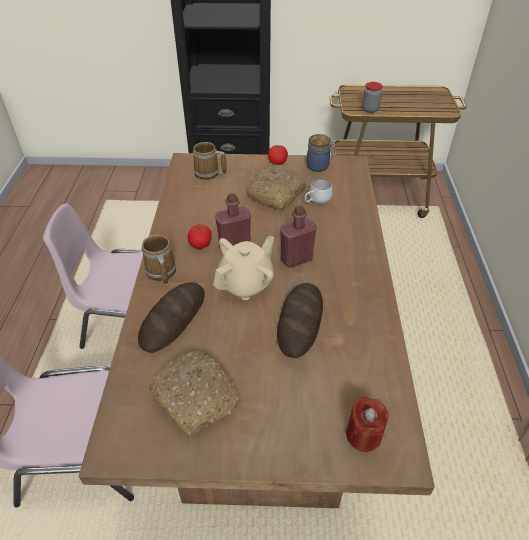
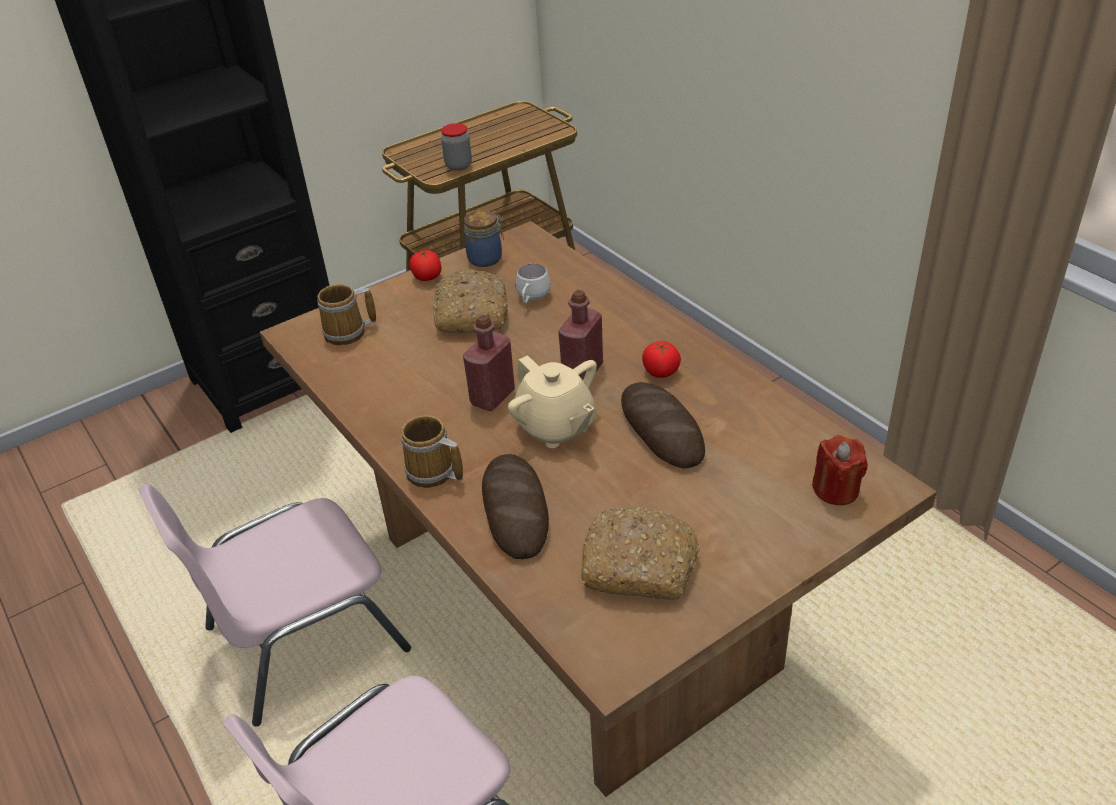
camera: 35 degrees left, 5 degrees down
(200, 244) = (445, 417): tomato -> tomato (661, 372)
(246, 284) = (556, 427): beige teapot -> beige teapot turned 135 degrees clockwise

